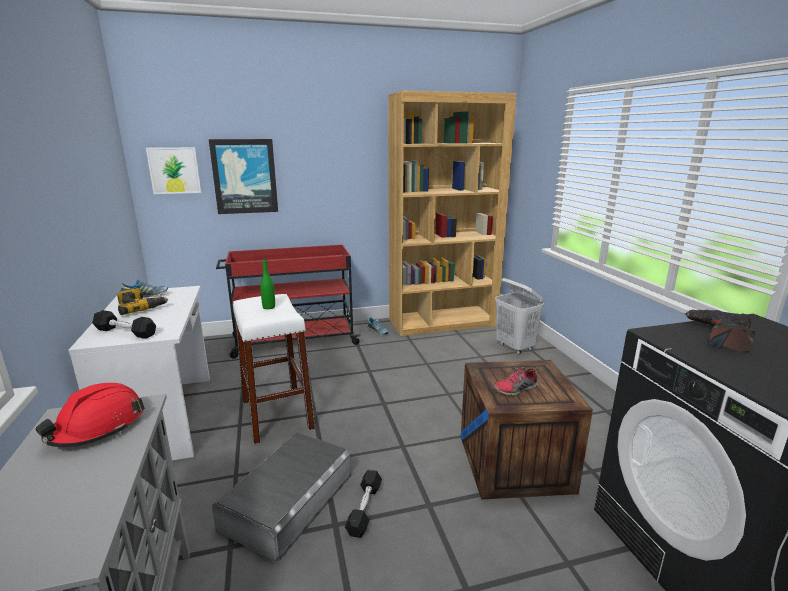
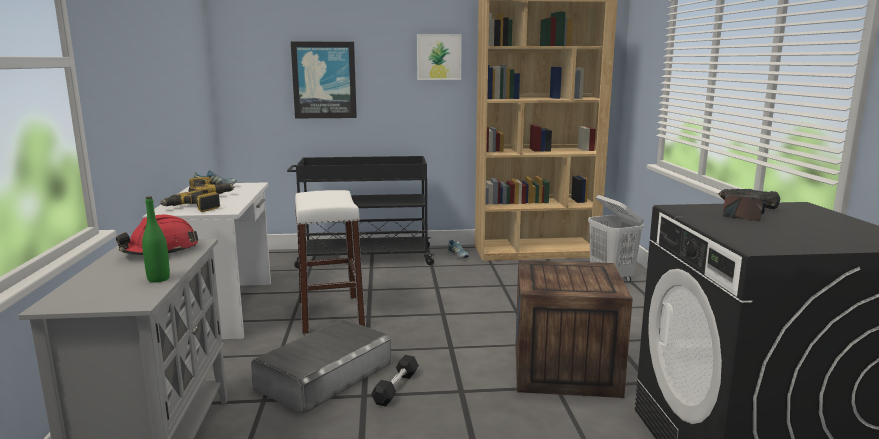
camera: 10 degrees right, 5 degrees down
(125, 332) = (192, 208): black dumbbell -> power drill
(174, 170) = (255, 72): picture -> picture (439, 57)
(269, 307) = (328, 198): green bottle -> green bottle (158, 279)
(293, 340) = (364, 258): red cart -> black cart
(515, 389) = (559, 280): shoe -> none

